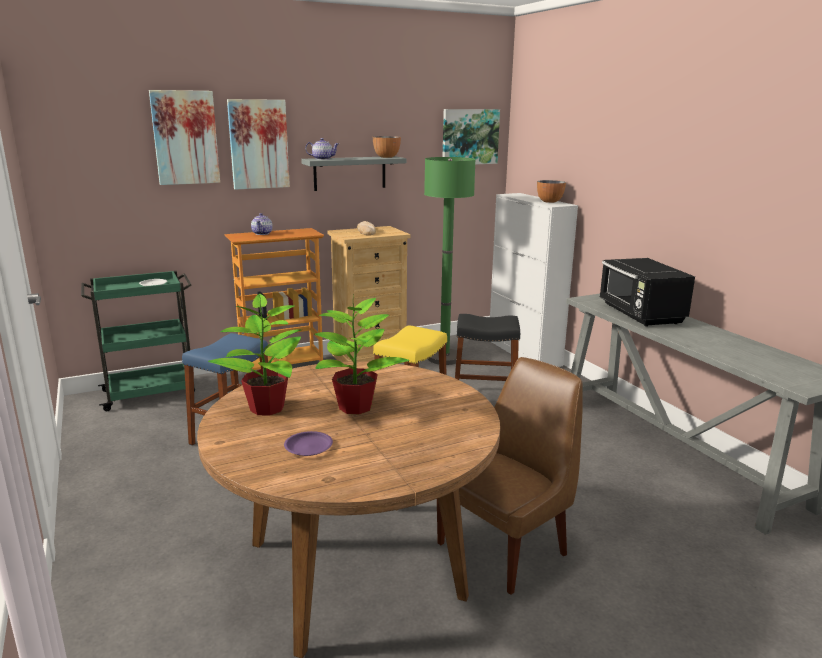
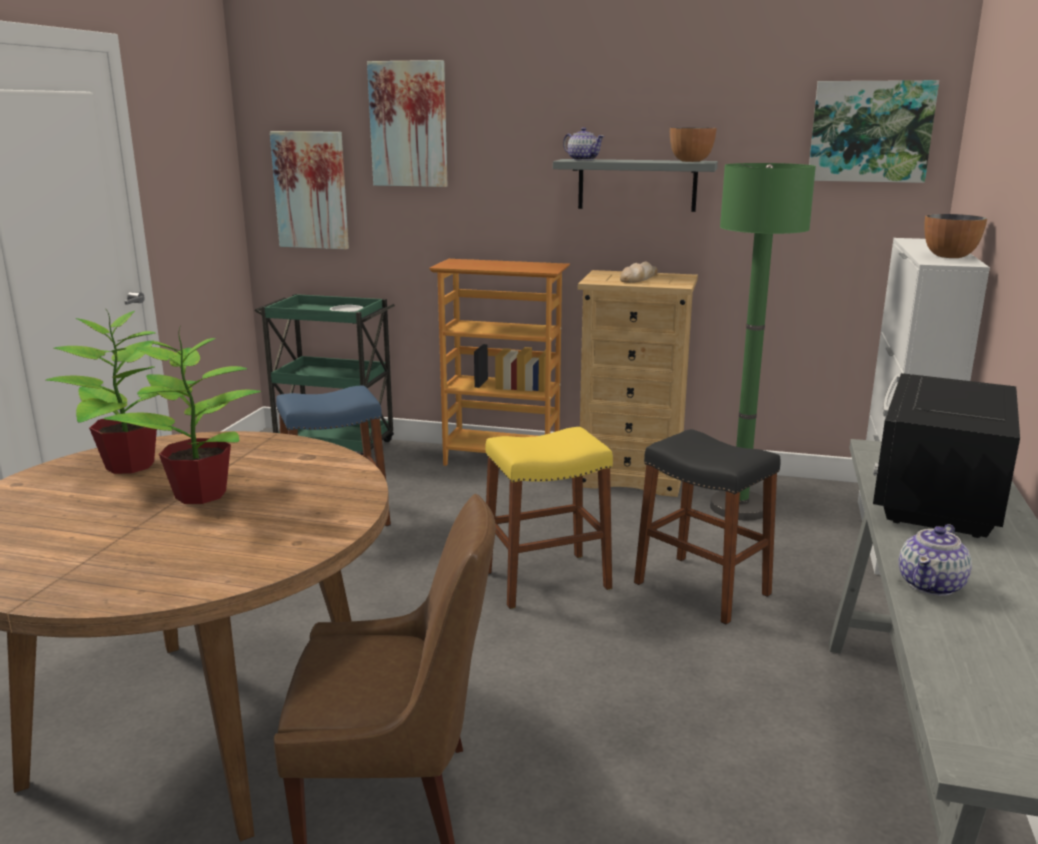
camera: 40 degrees right, 0 degrees up
(258, 144) = (502, 136): picture -> picture (311, 190)
(262, 233) = (490, 263): teapot -> teapot (932, 585)
(308, 446) = (59, 519): purple plate -> none

